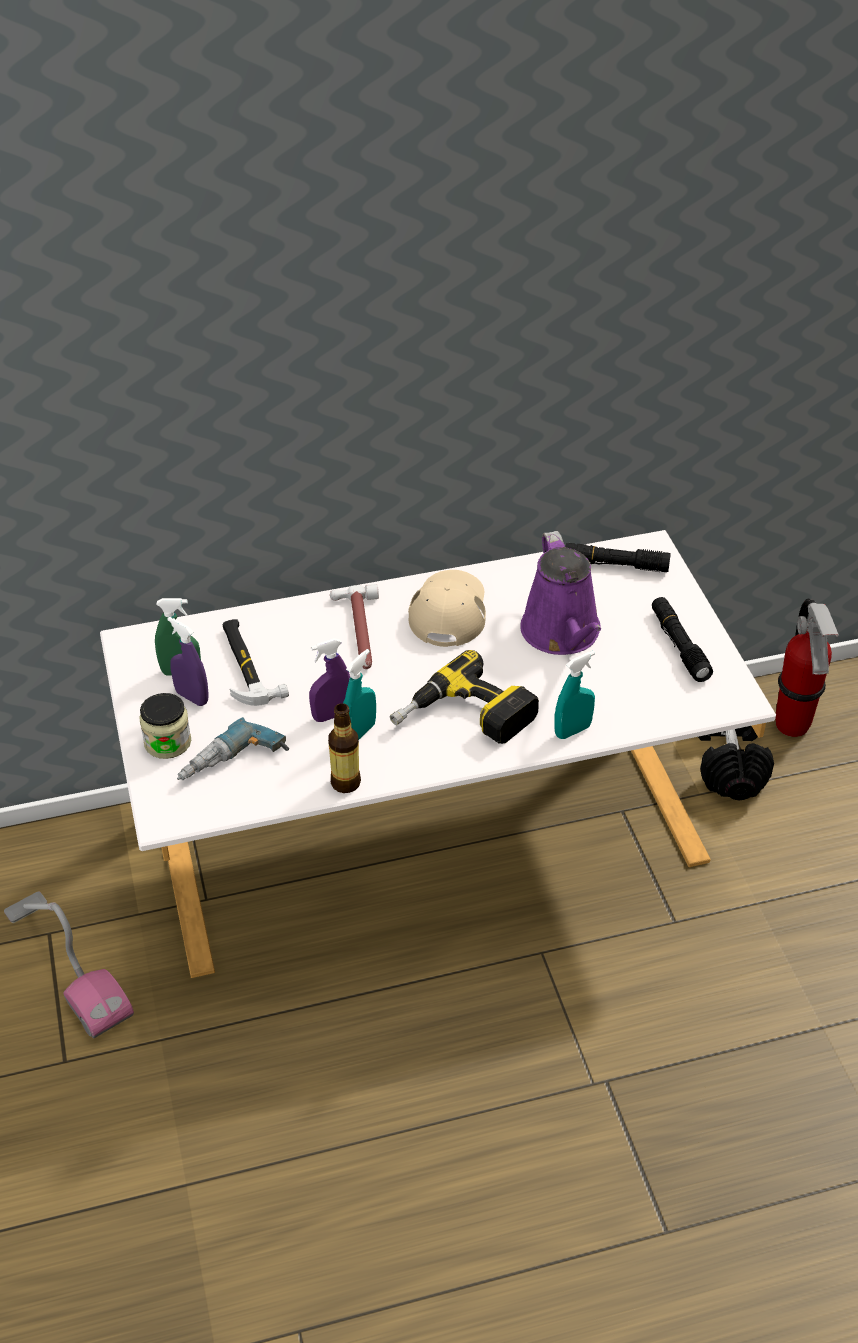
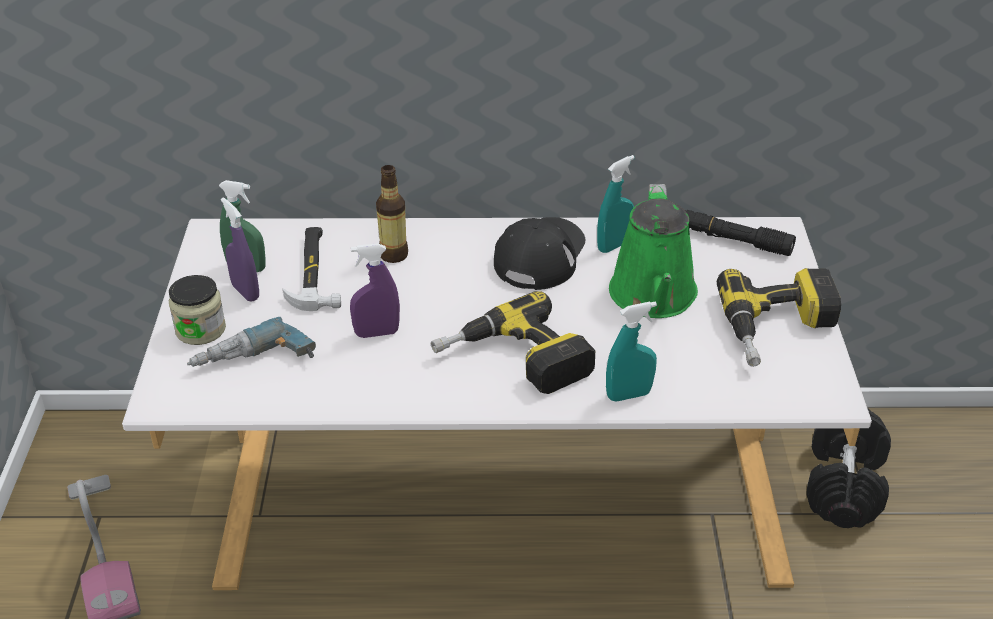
camera: 15 degrees right, 5 degrees down
(345, 782) = (361, 402): bottle -> bottle (393, 255)
(359, 632) = (439, 261): hammer -> none
(360, 732) = (398, 355): turquoise spray bottle -> turquoise spray bottle (614, 245)
(448, 610) = (540, 255): beige cap -> black cap
(563, 634) = (653, 297): purple watering can -> green watering can
(679, 645) = (779, 330): black flashlight -> power drill
(792, 726) = (922, 463): fire extinguisher -> none

